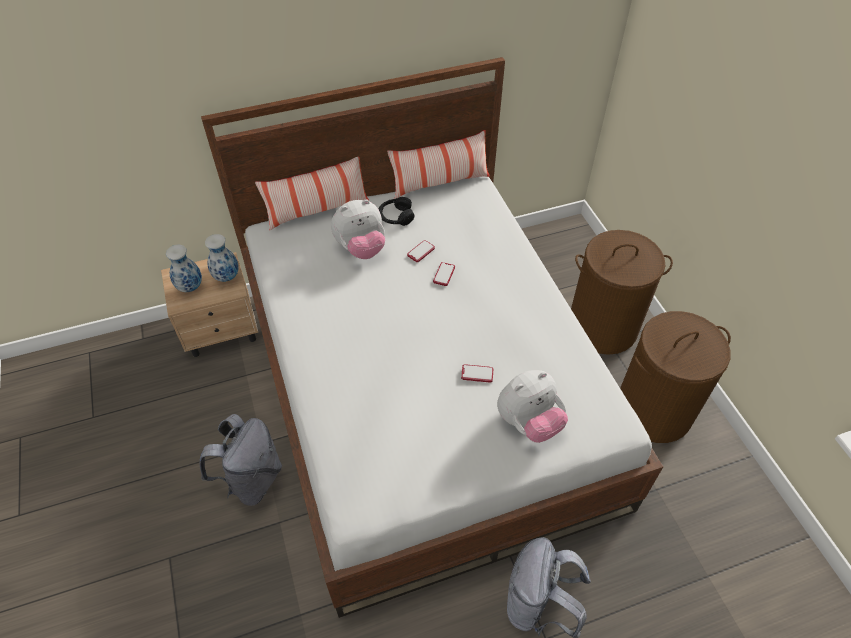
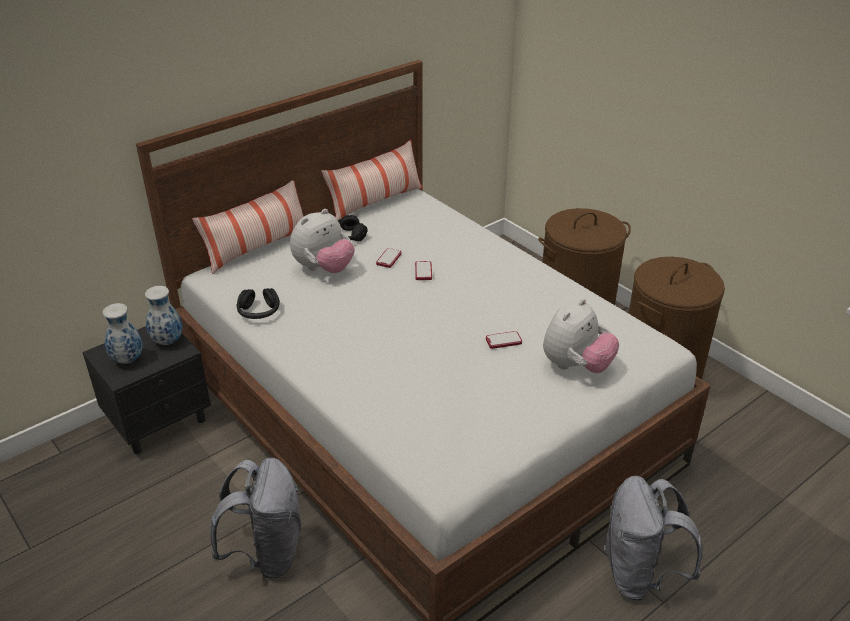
camera: 20 degrees left, 15 degrees down
(222, 330) = (160, 421): beige nightstand -> black nightstand
(287, 282) = (259, 312): none -> black headphones

